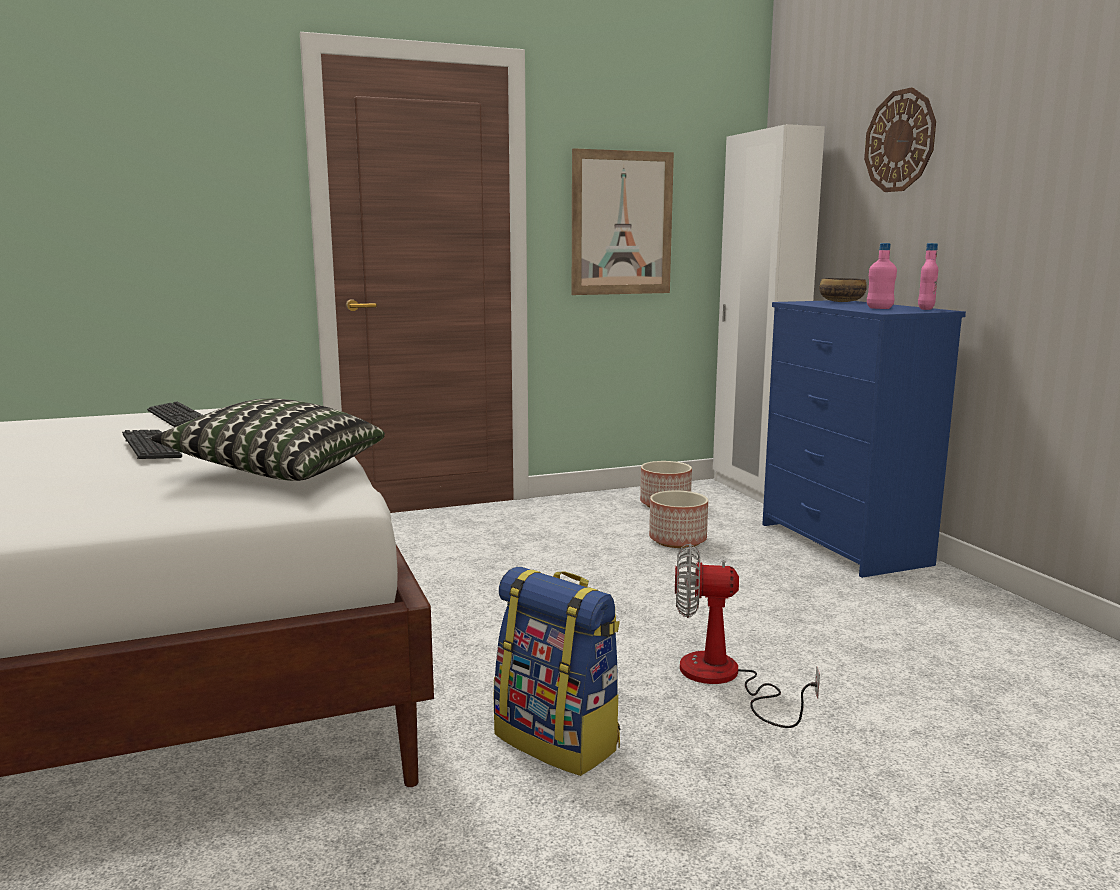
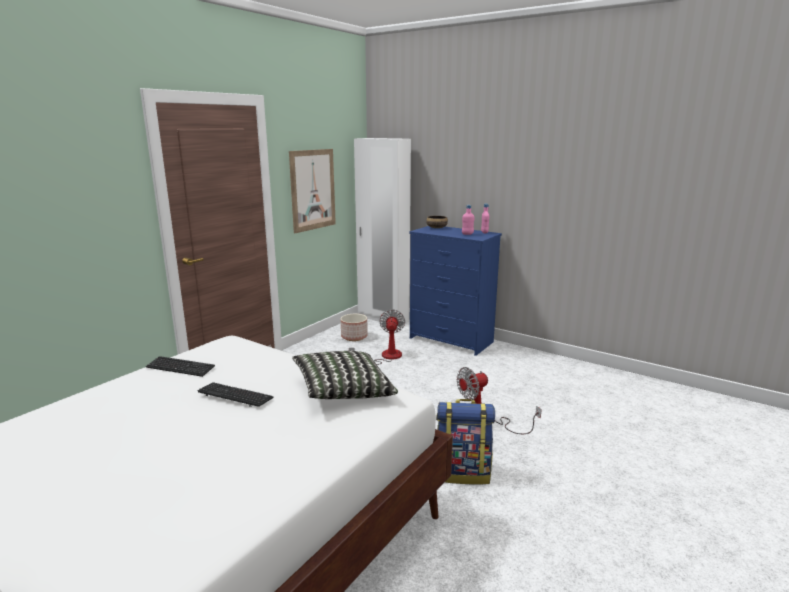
camera: 35 degrees left, 5 degrees up
(677, 540) = (385, 357): planter -> fan
(900, 141) = (457, 152): wall clock -> none

